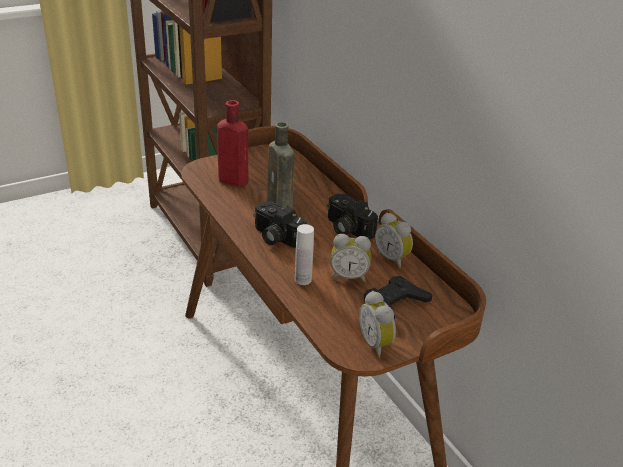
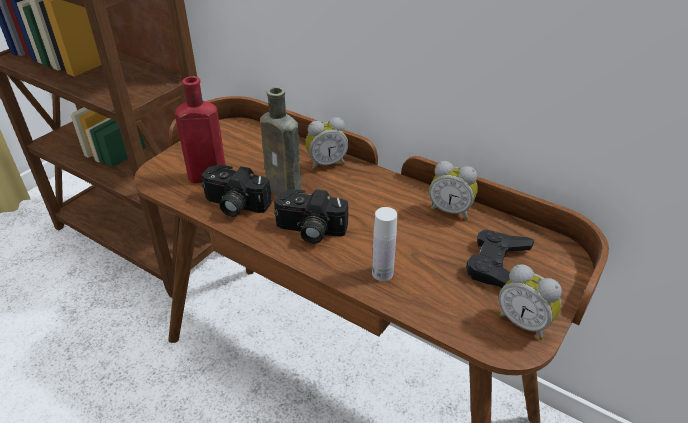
camera: 25 degrees left, 5 degrees up
(346, 229) = (376, 193): camera -> camera (234, 205)
(349, 276) = (426, 249): alarm clock -> alarm clock (326, 163)

